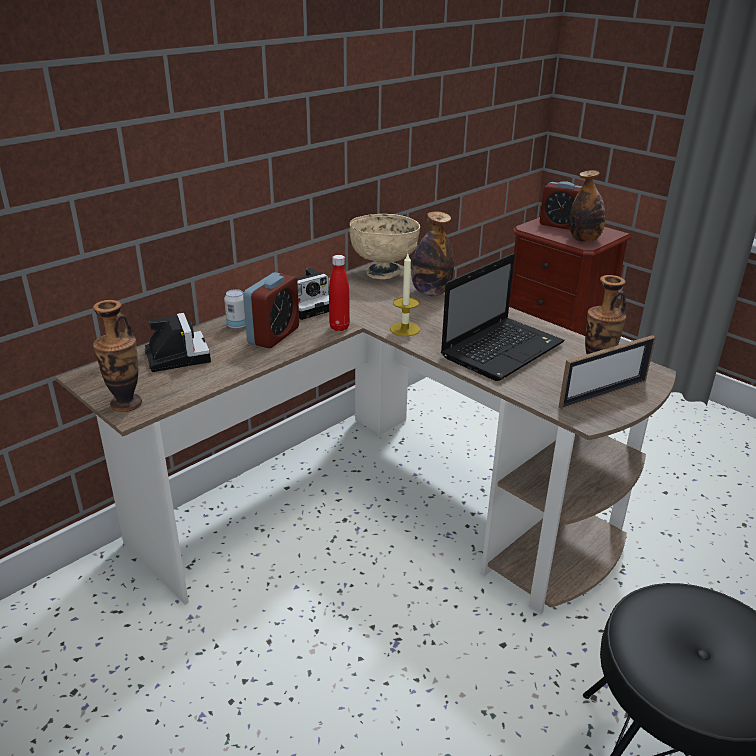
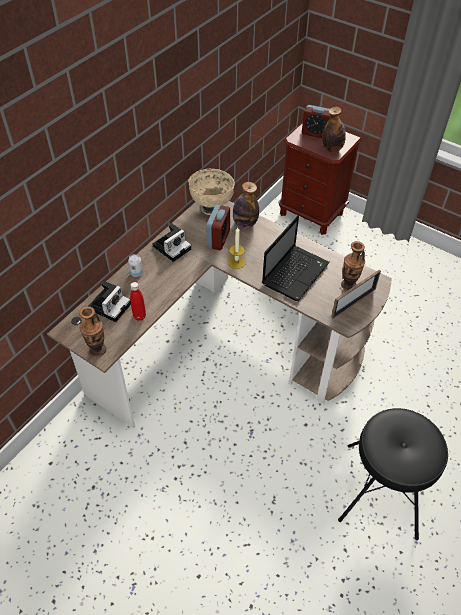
camera: 10 degrees left, 20 degrees up
(176, 355) = (110, 305): camera -> camera turned 60 degrees clockwise
(274, 335) = (161, 279): alarm clock -> alarm clock (218, 239)
(339, 327) = (198, 266): red bottle -> red bottle (139, 316)

